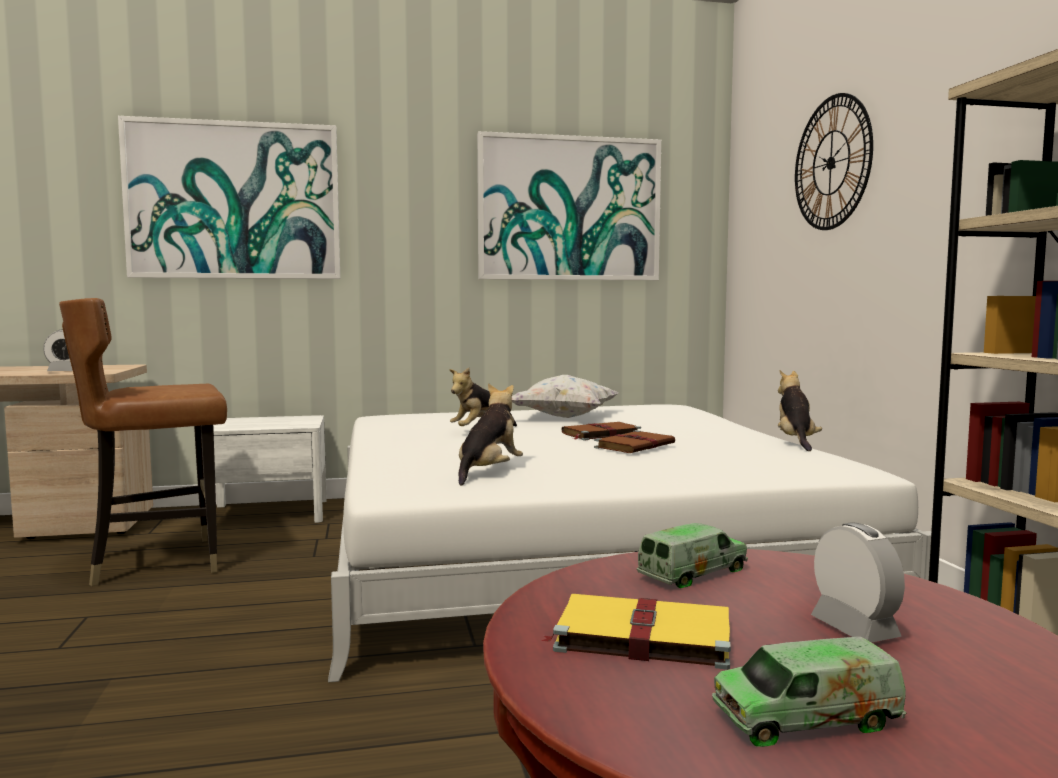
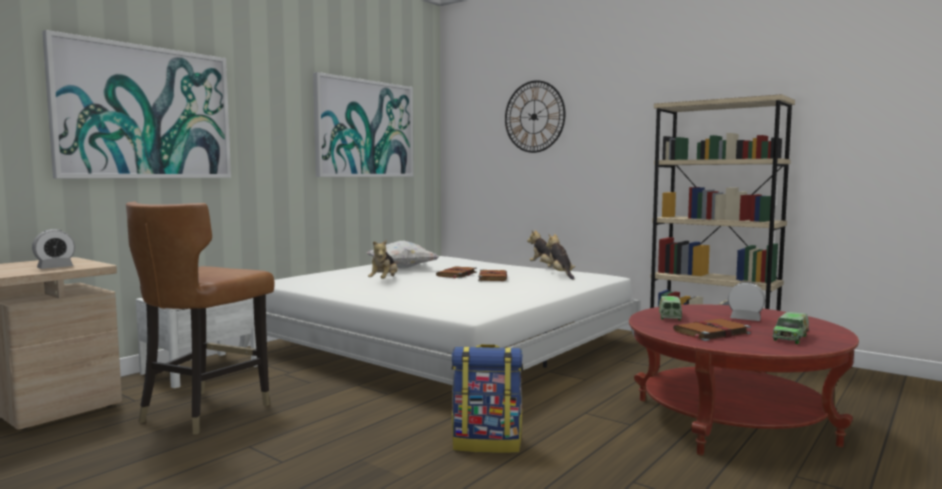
camera: 40 degrees left, 0 degrees up
(267, 720) = (487, 443): none -> backpack
(488, 472) = (472, 299): plush toy -> plush toy (560, 275)
(640, 635) = (710, 332): yellow book -> brown book

